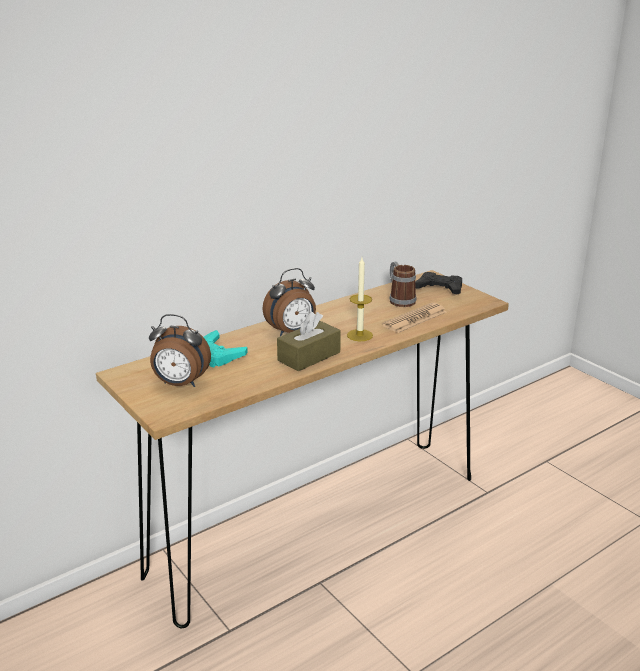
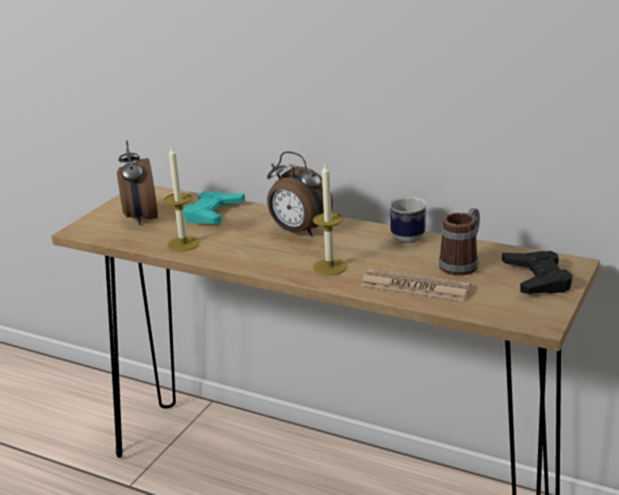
camera: 65 degrees right, 0 degrees up
(256, 376) = (183, 244): none -> candle
(309, 356) = (249, 255): brown tissue box -> none
(344, 304) = (405, 236): none -> mug

